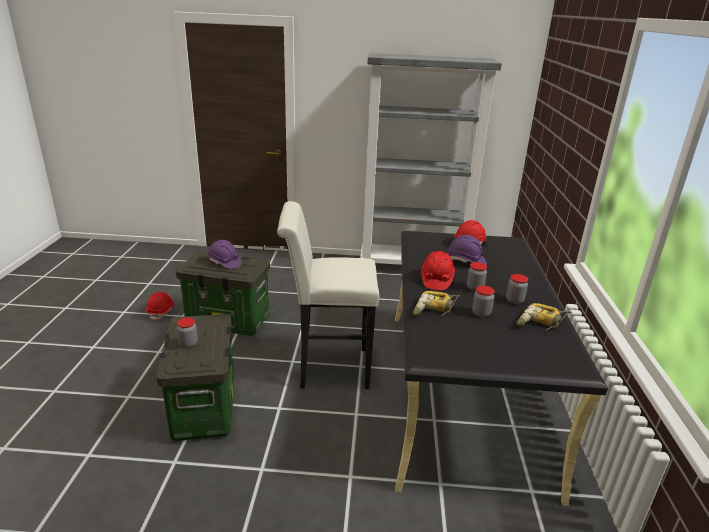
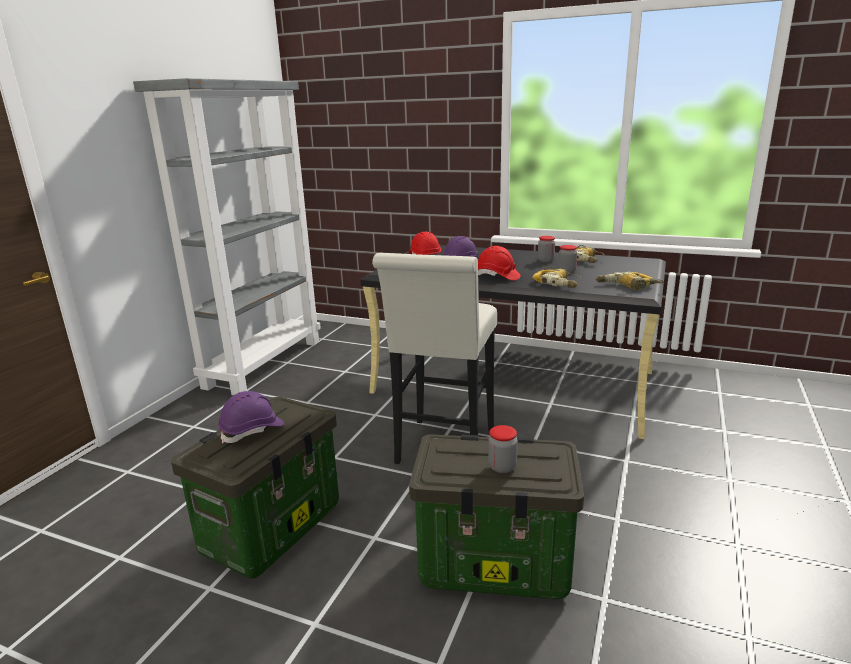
camera: 70 degrees left, 5 degrees down
(162, 311) = (166, 622): red hard hat -> none
(448, 349) = (627, 286): none -> power drill
(475, 288) = (519, 267): jar -> none

